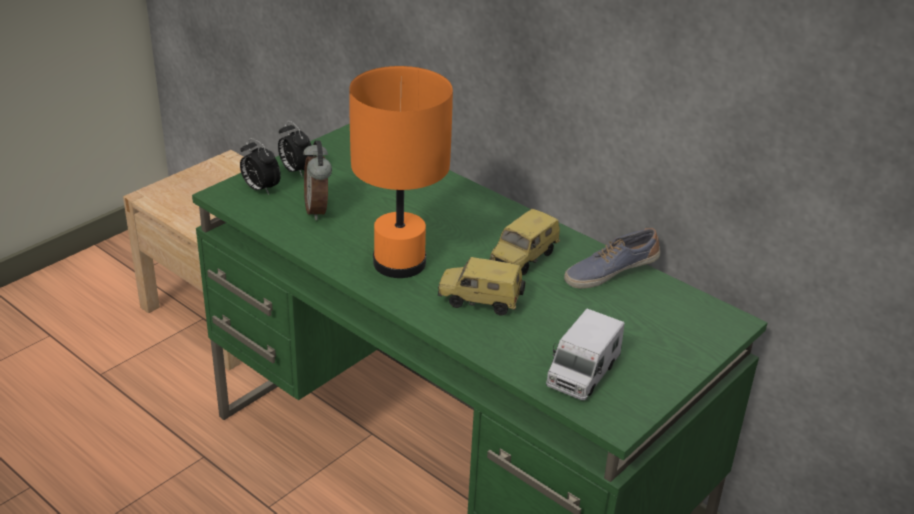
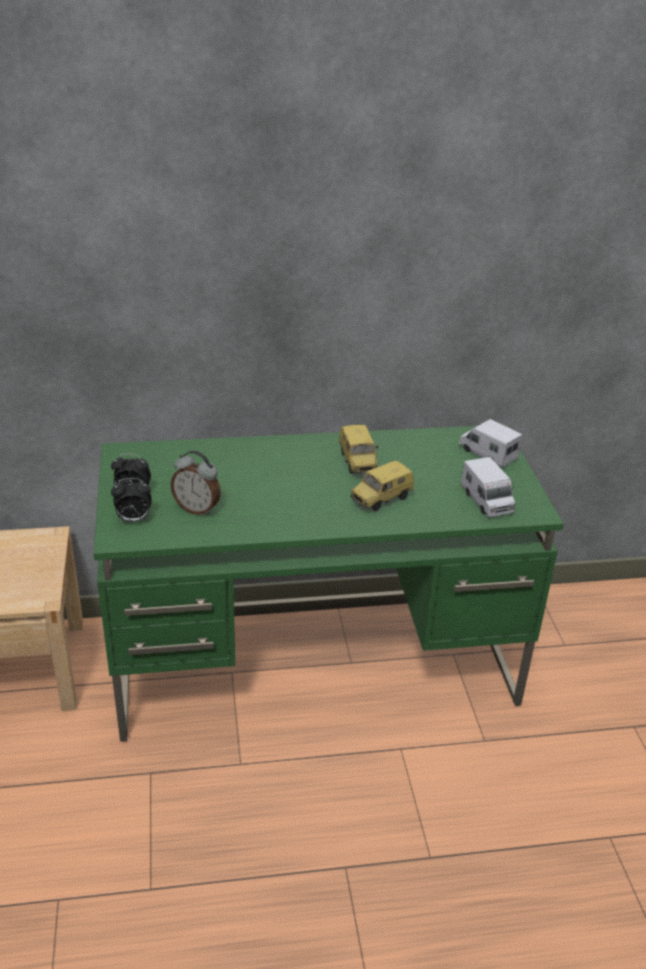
camera: 50 degrees left, 0 degrees up
(400, 263) = (304, 507): orange table lamp -> none
(610, 272) = (406, 443): shoe -> none
(681, 334) = (487, 453): none -> toy truck

